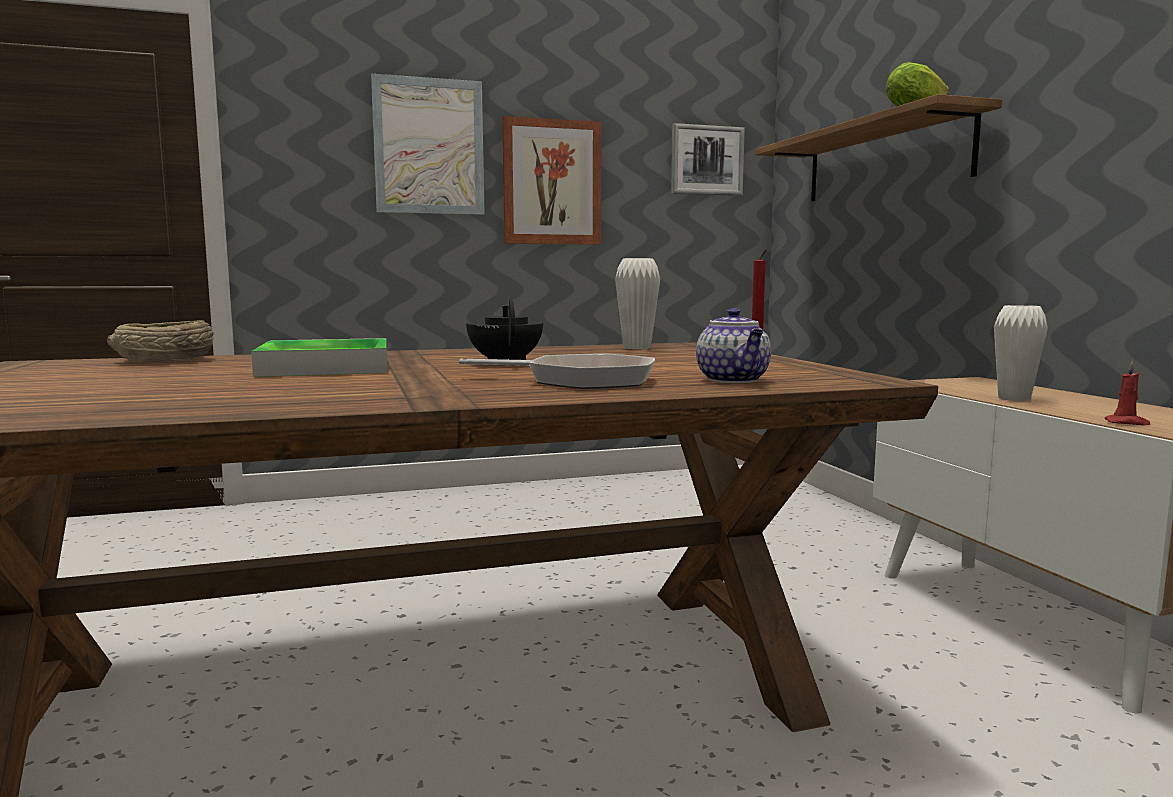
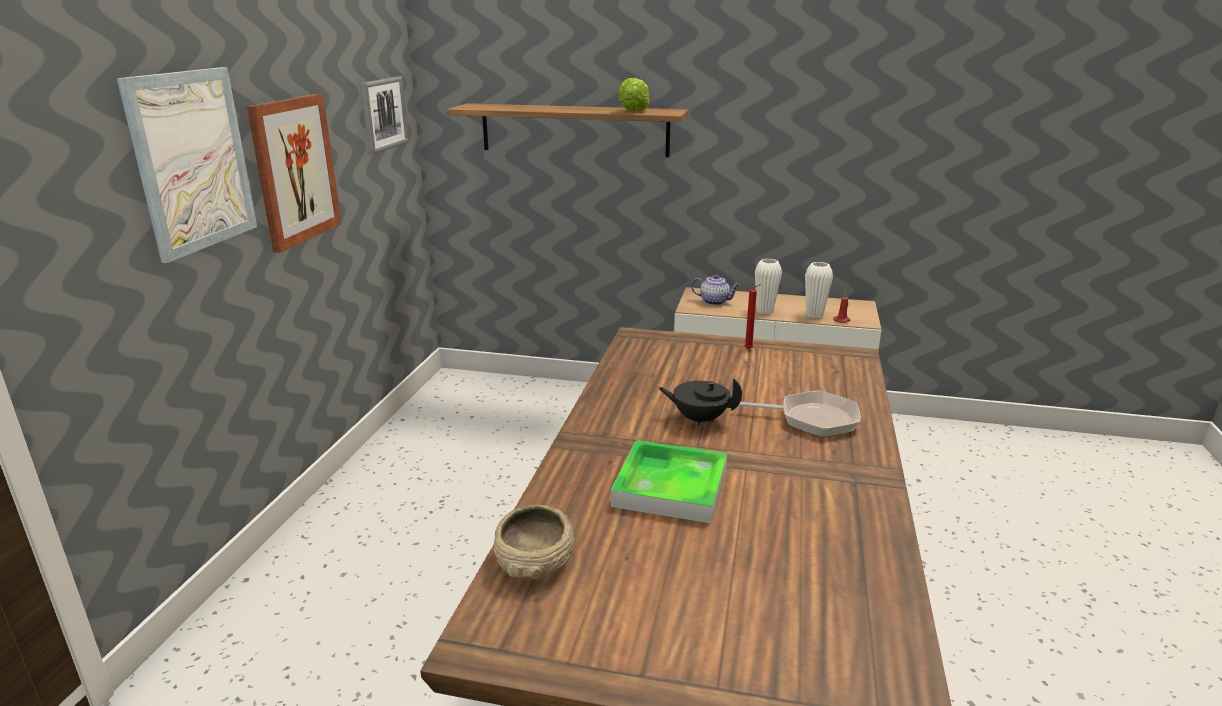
camera: 60 degrees left, 15 degrees up
(581, 380) = (812, 419): frying pan -> frying pan turned 60 degrees clockwise
(637, 348) = (642, 357): white vase -> white vase (814, 315)
(734, 380) = (835, 382): teapot -> teapot (715, 302)

